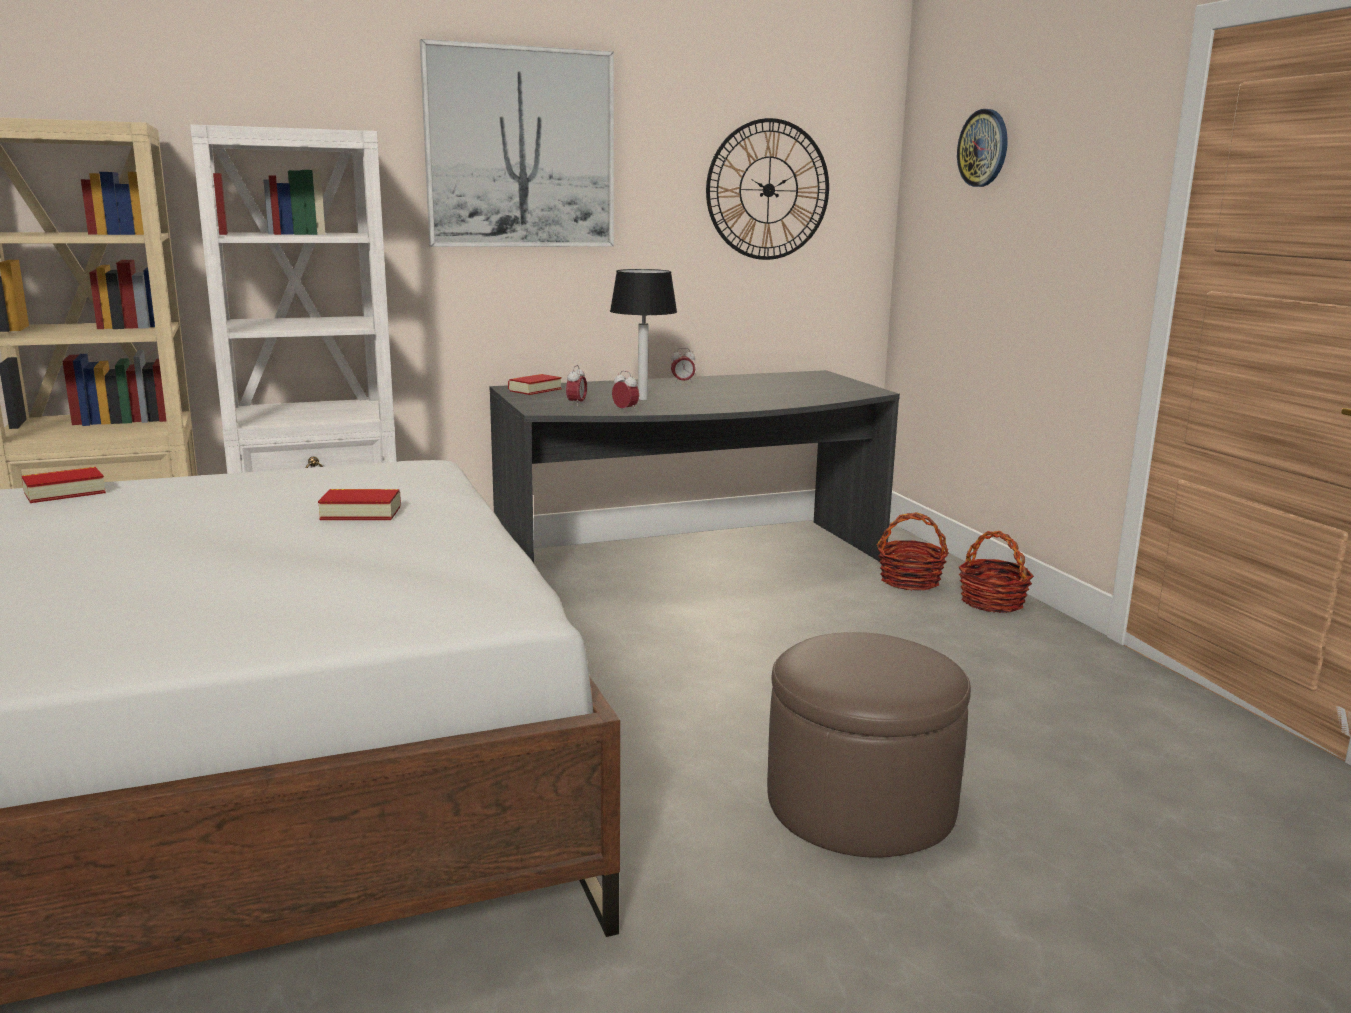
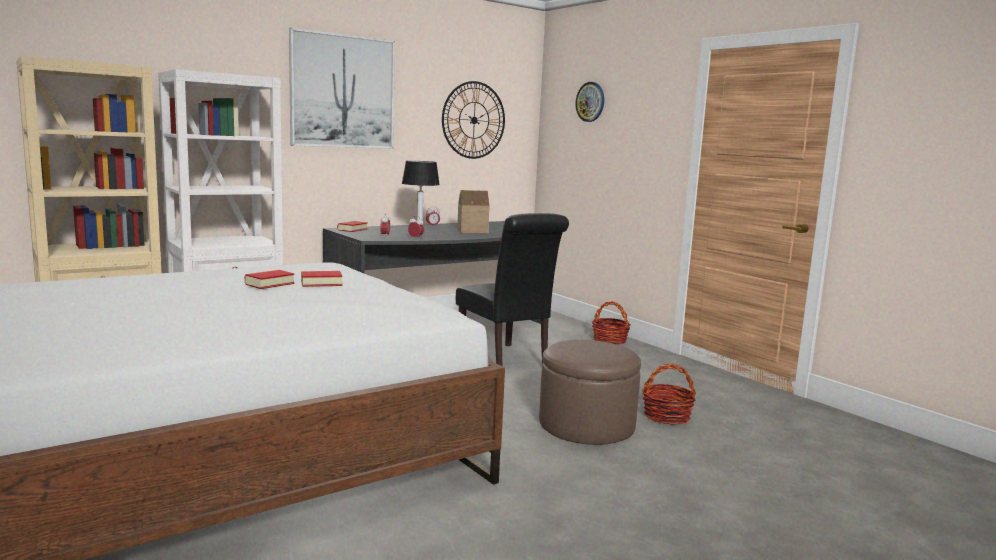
camera: 15 degrees left, 5 degrees down
(64, 492) = (130, 278): book -> book (269, 284)
(744, 393) = (472, 231): none -> toy house
(774, 637) = (506, 360): none -> black chair
(910, 581) = (563, 333): basket -> basket (667, 416)

